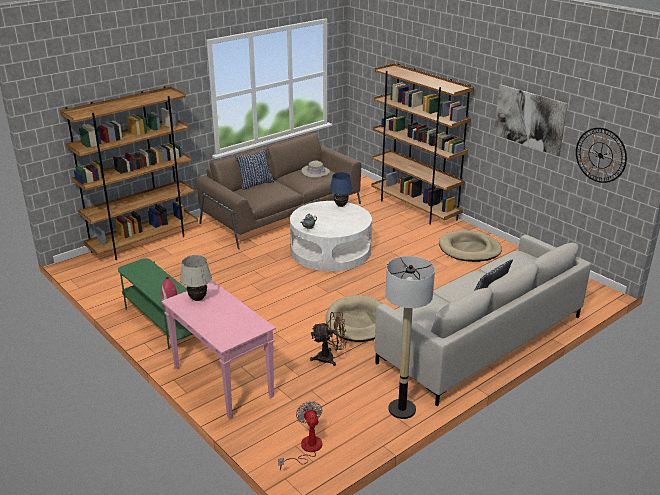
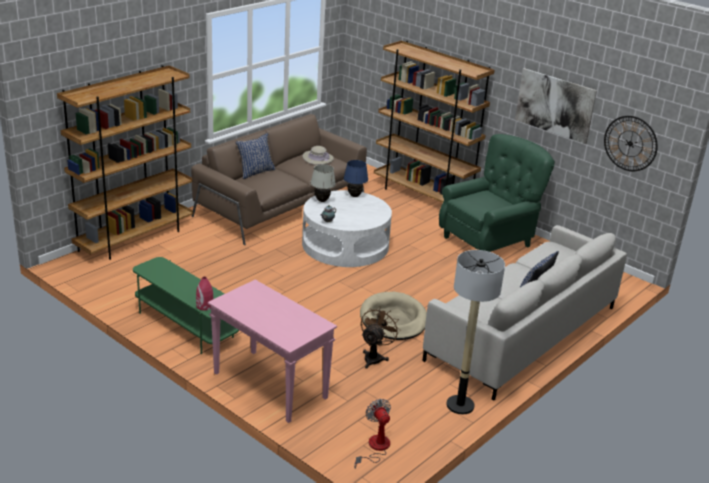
camera: 10 degrees left, 0 degrees up
(197, 299) = (246, 299): white table lamp -> white table lamp (322, 200)
(330, 358) = (374, 357): brown fan -> brown fan turned 45 degrees counterclockwise
(469, 249) = (490, 241): beige dog bed -> green armchair

